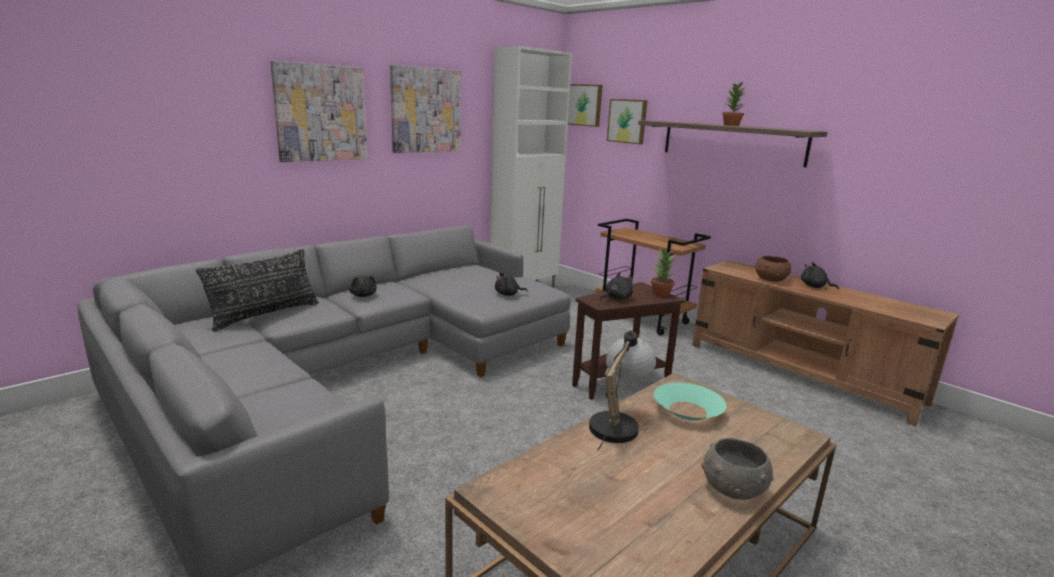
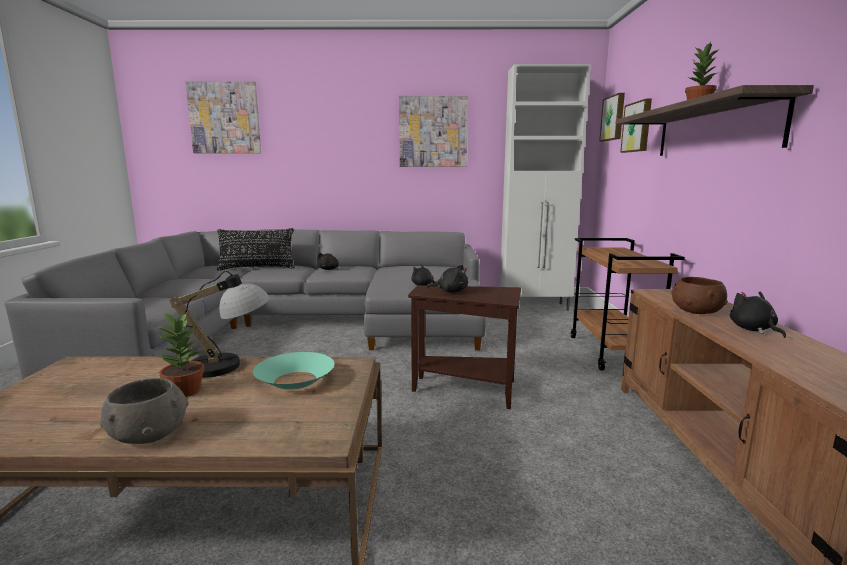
camera: 45 degrees right, 5 degrees down
(321, 113) = (341, 135): picture -> picture (224, 118)
(660, 293) = (507, 297): potted plant -> potted plant (185, 390)

